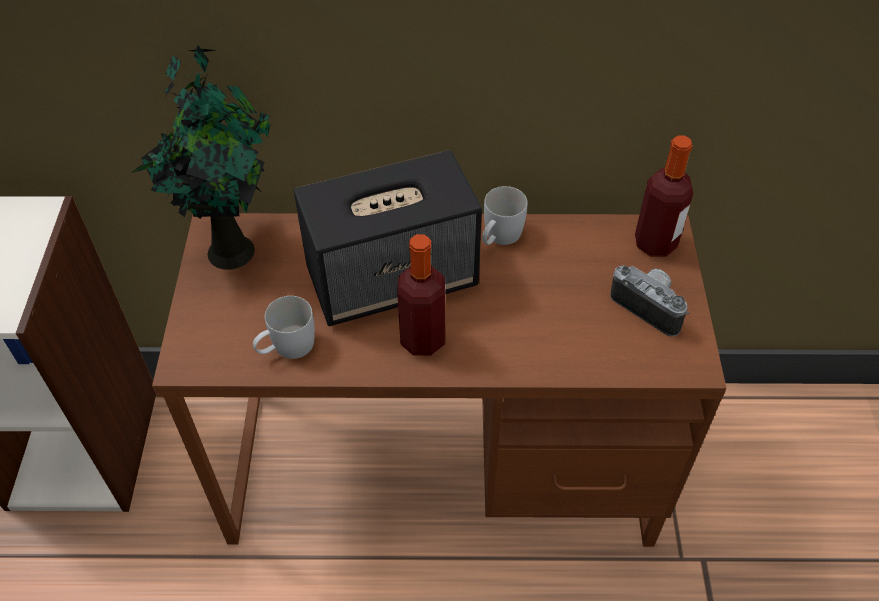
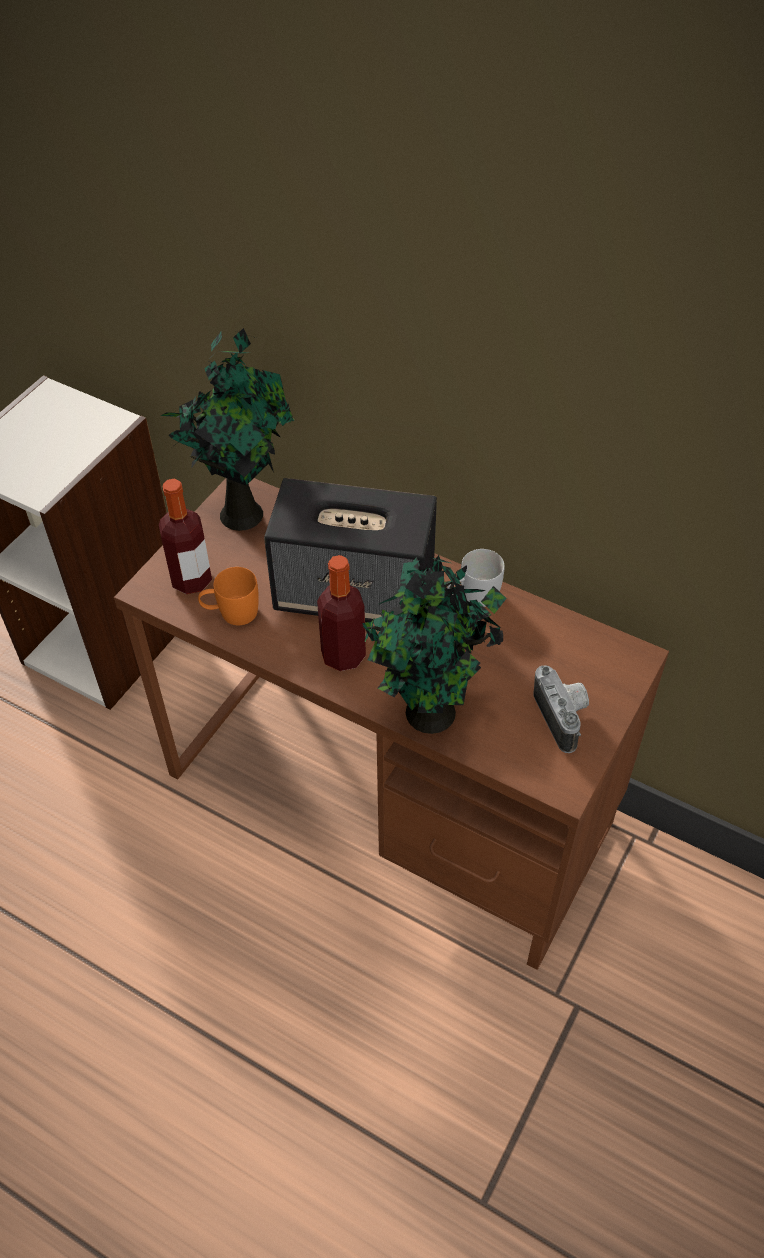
camera: 30 degrees right, 0 degrees up
(286, 348) = (231, 613): white mug -> orange mug
(540, 359) = (430, 717): none -> potted plant
(655, 243) = (614, 663): bottle -> bottle (191, 580)

